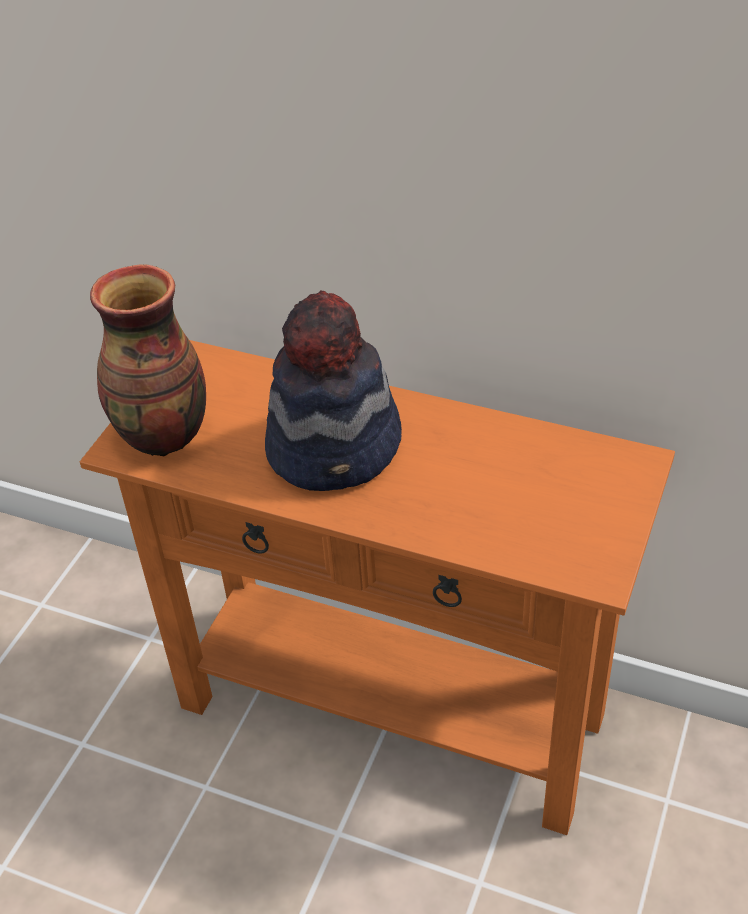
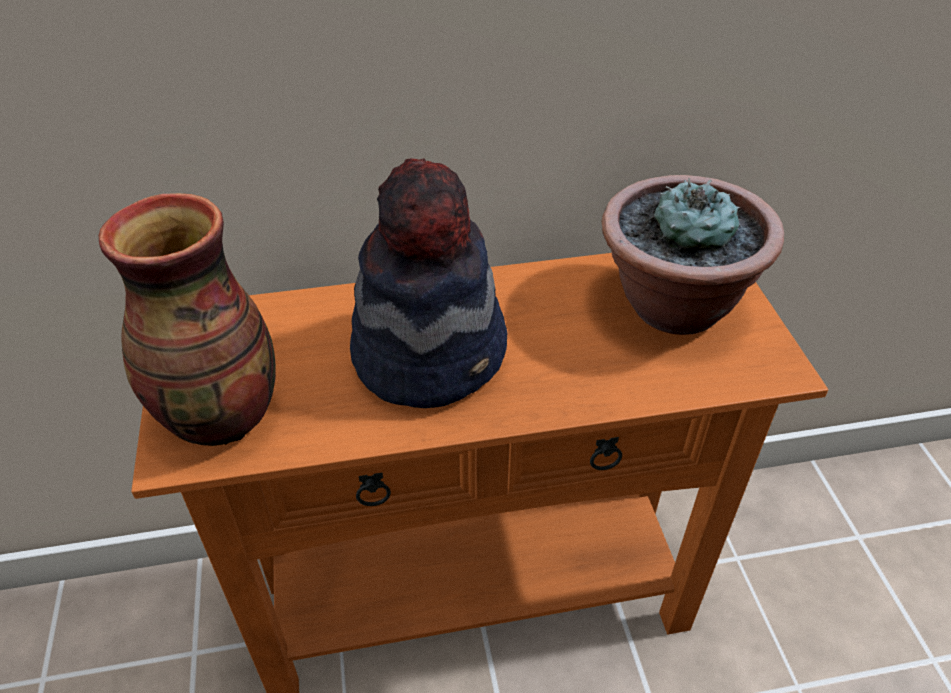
camera: 35 degrees left, 0 degrees up
(561, 488) = (672, 305): none -> potted plant

